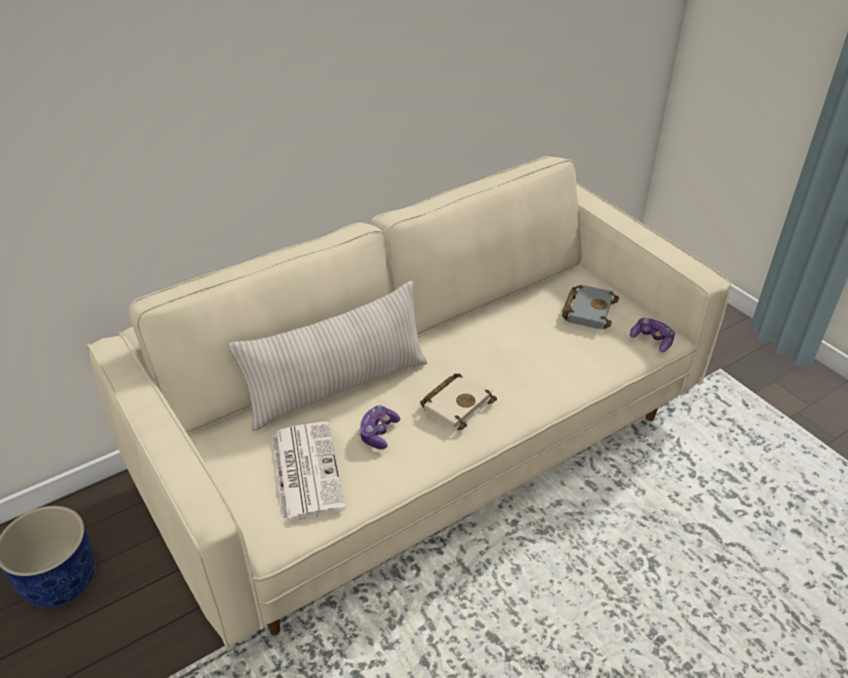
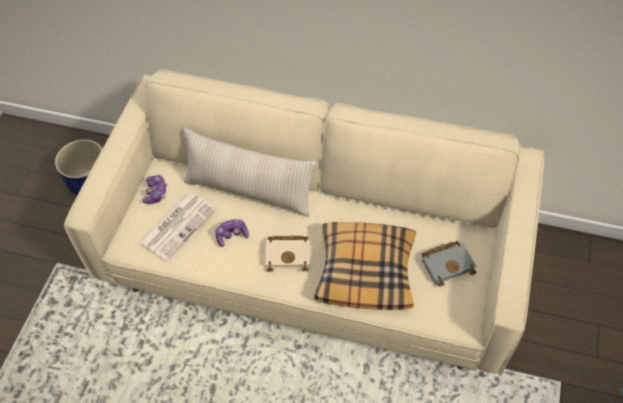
camera: 50 degrees right, 15 degrees up
(538, 363) = (365, 271): none -> pillow
(652, 340) = (454, 319): game controller -> game controller (156, 193)

